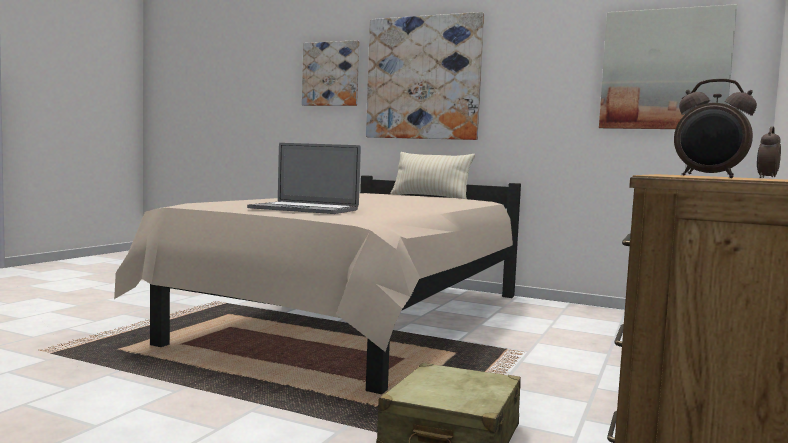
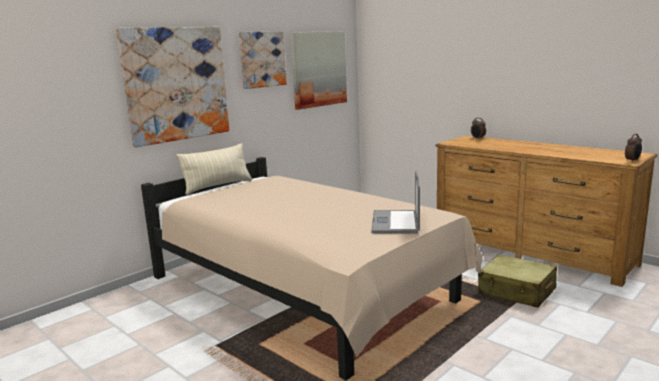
camera: 70 degrees left, 10 degrees up
(304, 209) = (395, 222): laptop -> laptop turned 150 degrees clockwise
(331, 74) = (76, 87): picture -> picture (262, 59)

